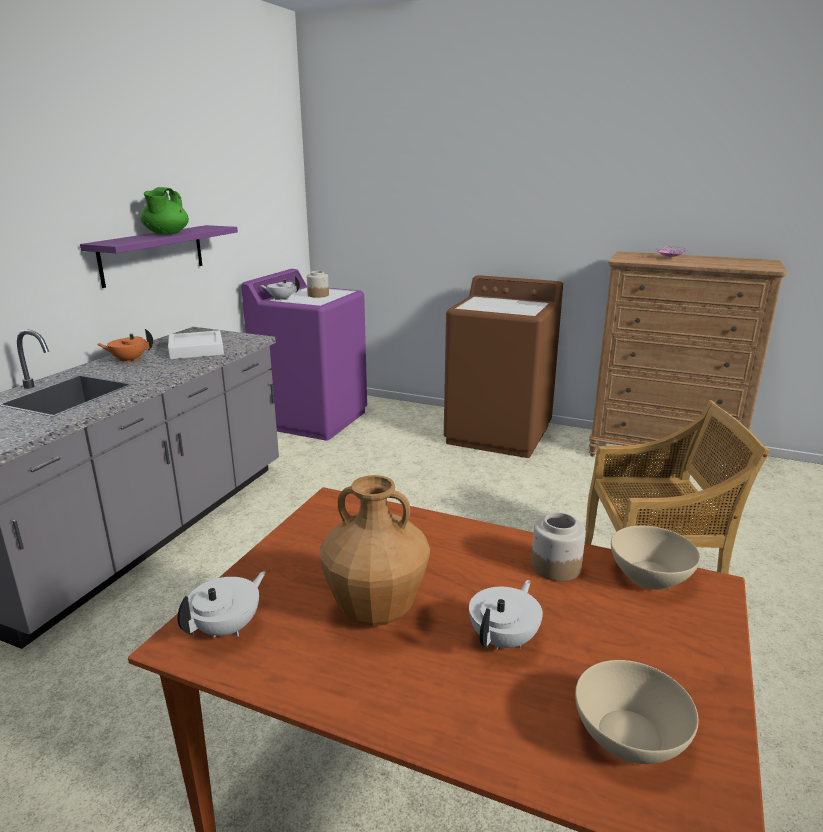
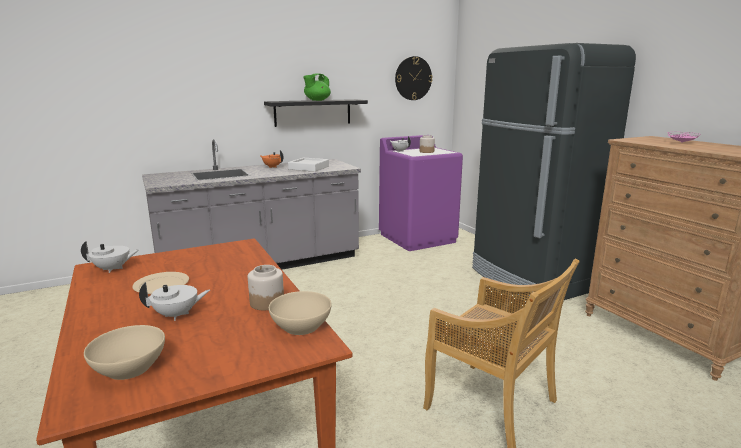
camera: 40 degrees right, 5 degrees down
(153, 254) = (313, 112): purple shelf -> black shelf
(265, 186) = (413, 78): none -> wall clock
(377, 611) = (162, 285): brown vase -> beige plate
(499, 434) = (531, 279): brown washing machine -> black fridge

